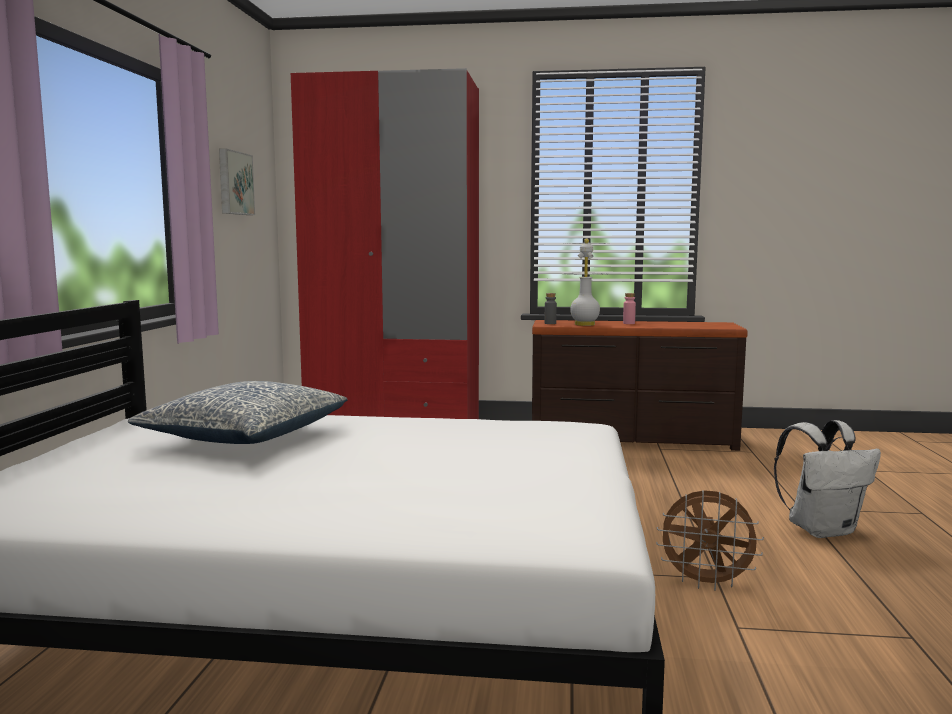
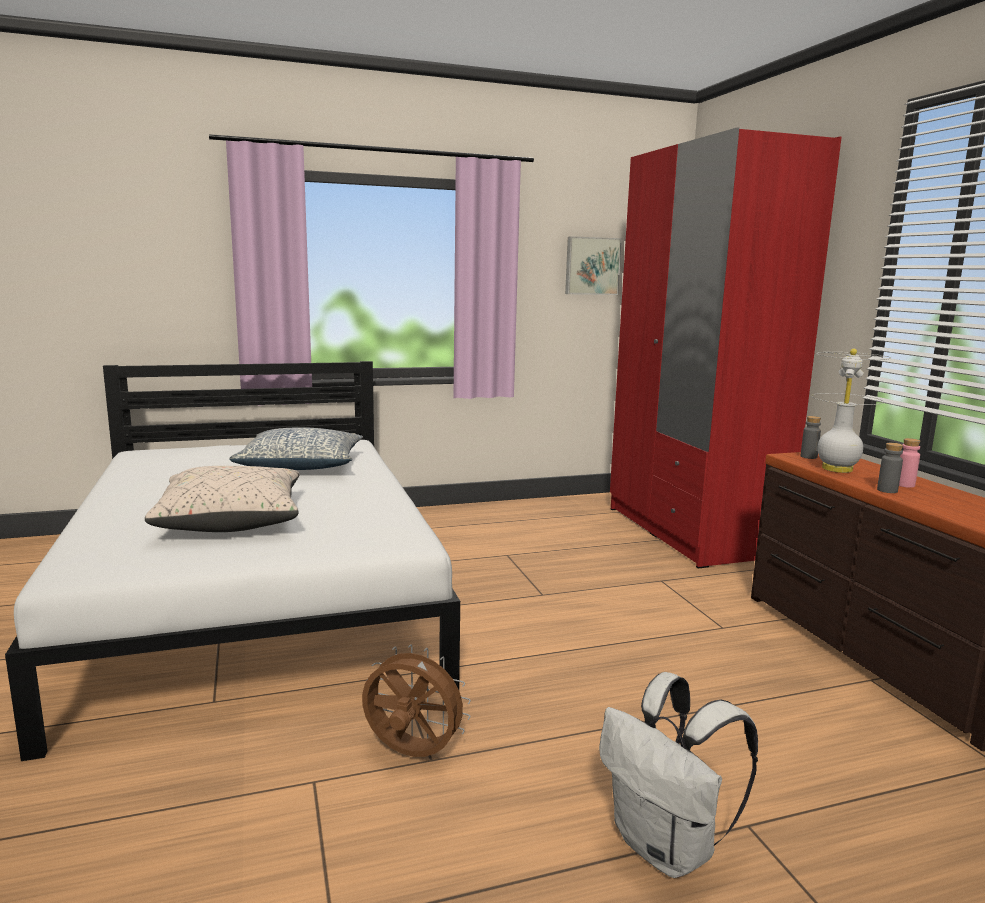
camera: 65 degrees right, 5 degrees up
(446, 474) = (231, 521): none -> beige pillow
(638, 326) = (887, 490): none -> grey bottle
(706, 583) = (411, 754): brown fan -> brown fan turned 120 degrees clockwise

